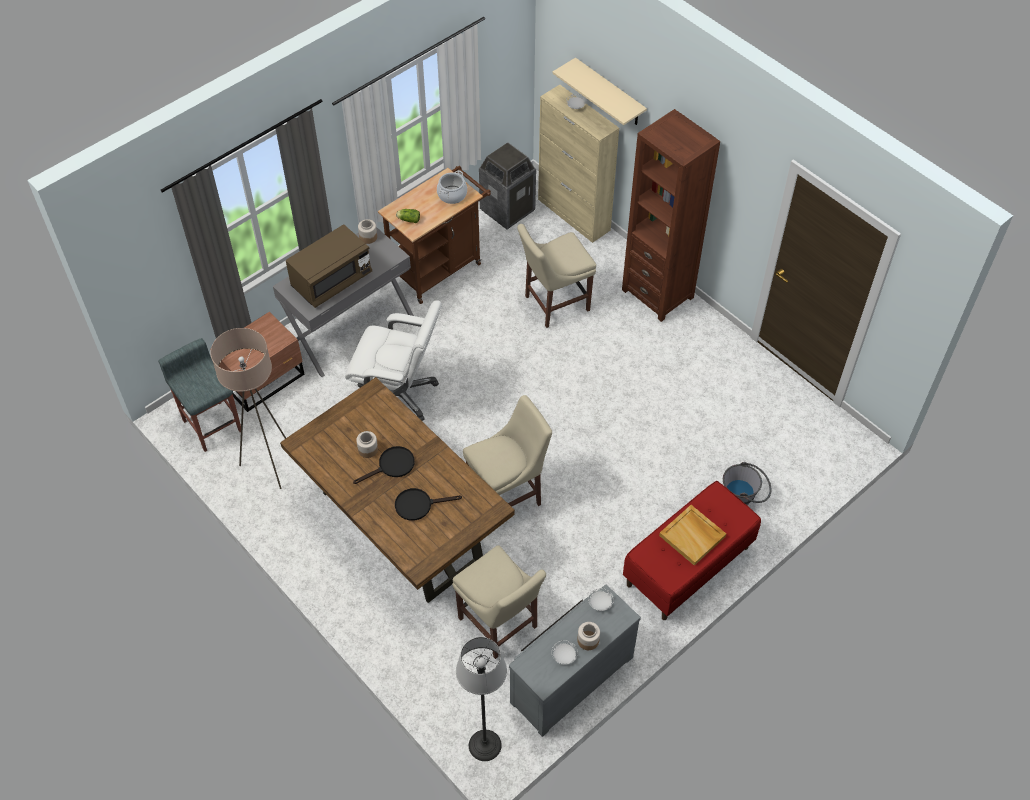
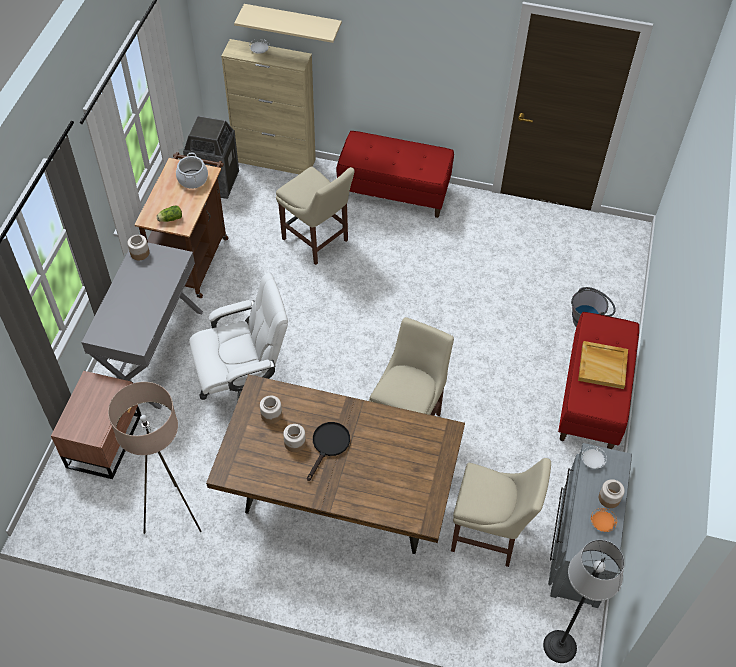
camera: 35 degrees left, 0 degrees up
(212, 425) = (86, 510): grey stool -> none
(332, 280) = (136, 308): brown microwave -> none
(368, 418) = (271, 414): none -> jar
(418, 505) = (381, 466): black frying pan -> none
(554, 304) = (317, 241): beige chair -> beige chair turned 75 degrees counterclockwise
(564, 656) = (602, 523): white plate -> orange plate
(657, 293) = (394, 192): brown bookcase -> red bench

